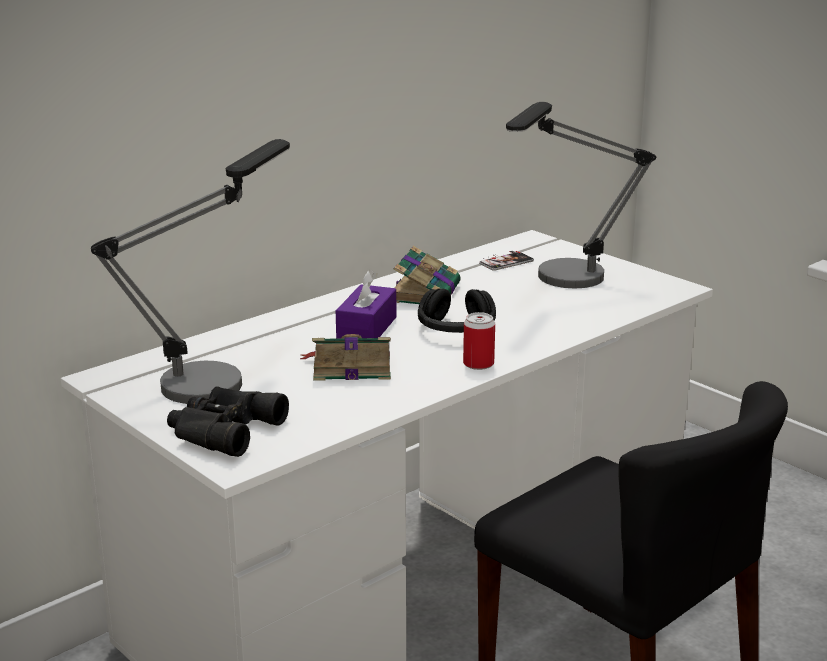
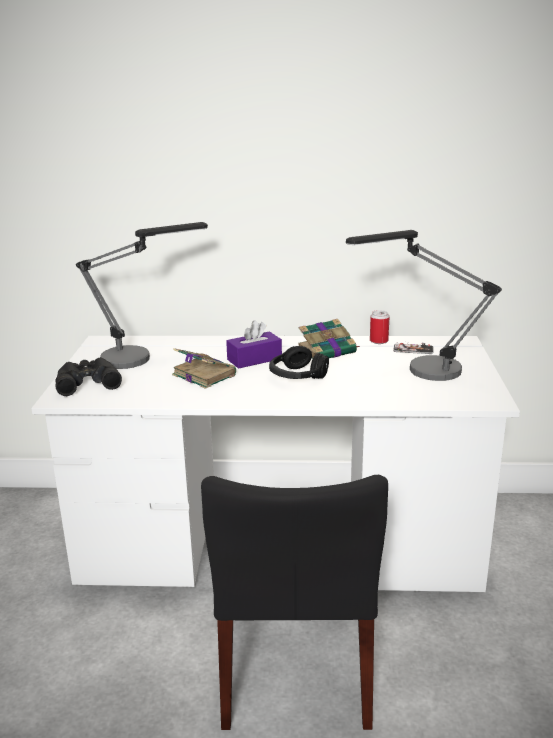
camera: 45 degrees right, 0 degrees up
(478, 364) = (264, 398): can -> can (378, 341)

